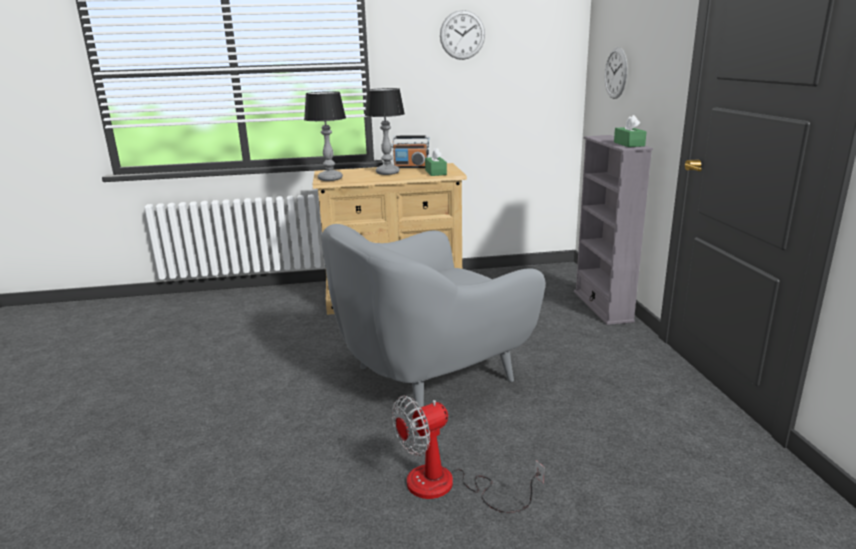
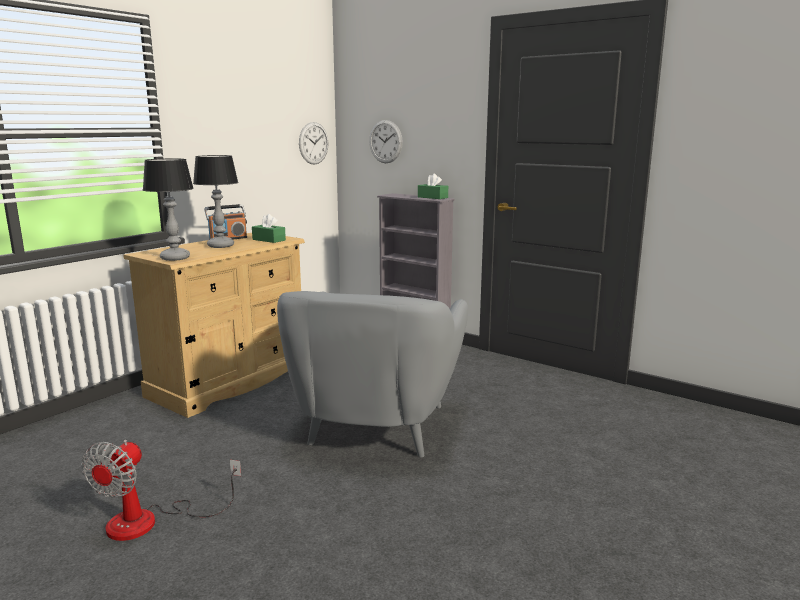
camera: 45 degrees left, 5 degrees down
(447, 486) = (516, 486): fan -> fan (150, 521)
(462, 35) = (244, 103): wall clock -> wall clock (313, 143)

